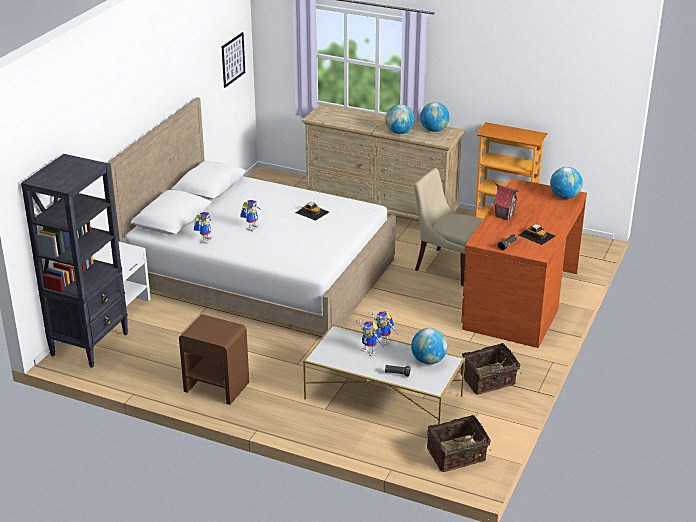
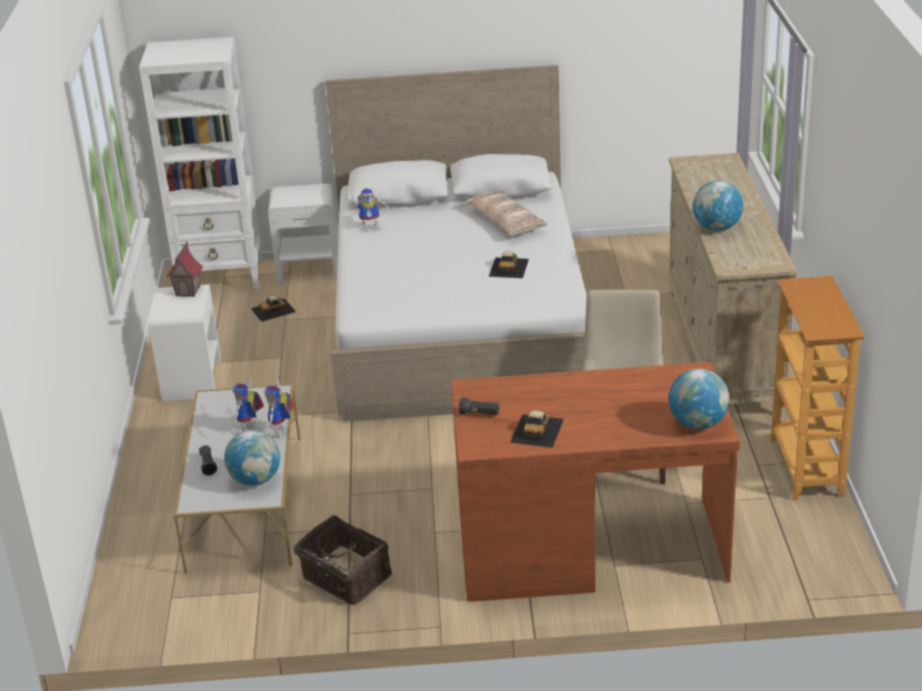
camera: 65 degrees right, 0 degrees up
(90, 344) = (222, 279): black bookcase -> white bookcase
(161, 334) = (273, 310): none -> toy car
(216, 386) = (192, 379): brown nightstand -> white nightstand
(233, 59) = (674, 42): picture -> none
(252, 226) = (429, 243): toy robot -> none
(255, 198) = (505, 222): none -> pillow
(434, 130) = (760, 249): globe -> none
(457, 456) = (149, 602): basket -> none
(504, 215) = (574, 387): toy house -> toy house (188, 291)

